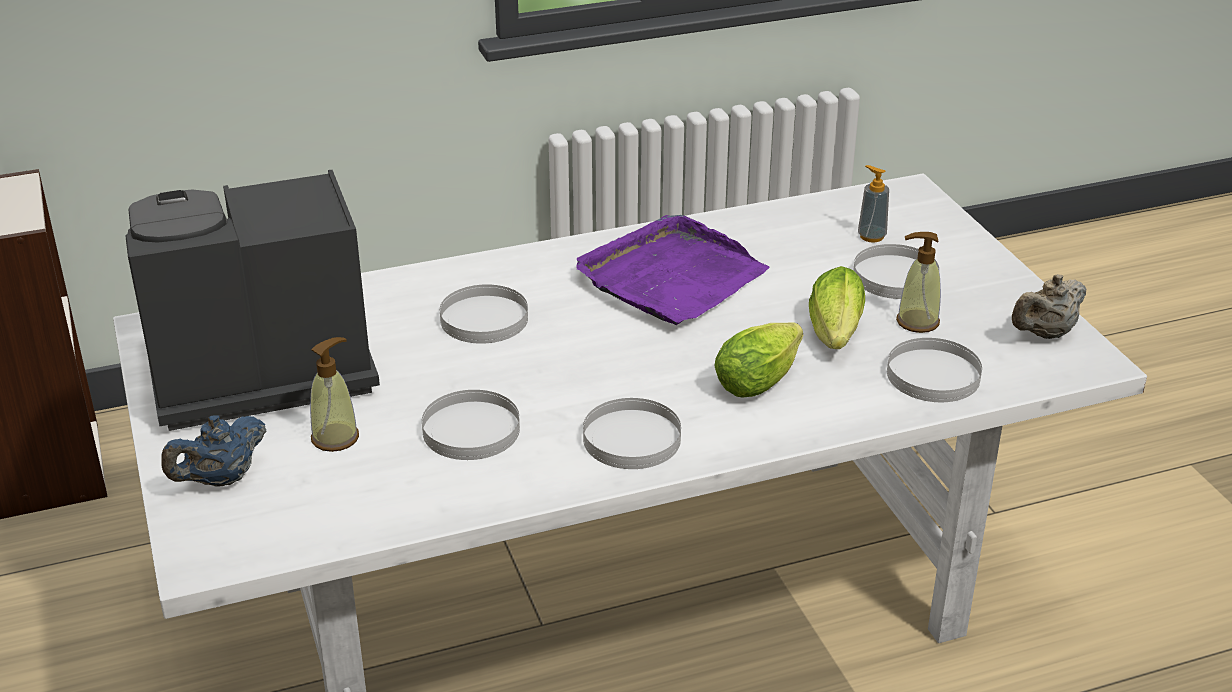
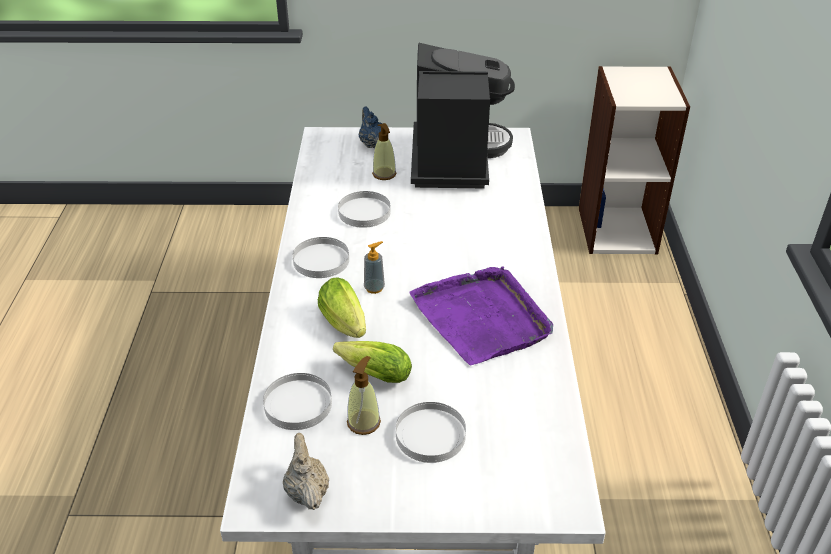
camera: 110 degrees right, 5 degrees up
(484, 319) = (468, 234): white plate -> none
(871, 236) = (497, 445): soap dispenser -> soap dispenser (374, 288)

